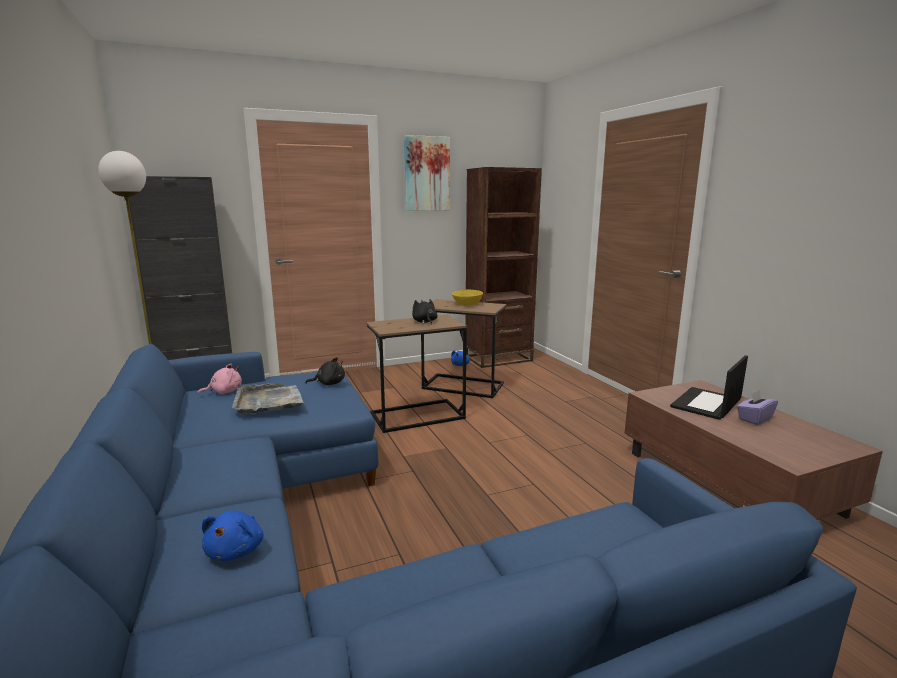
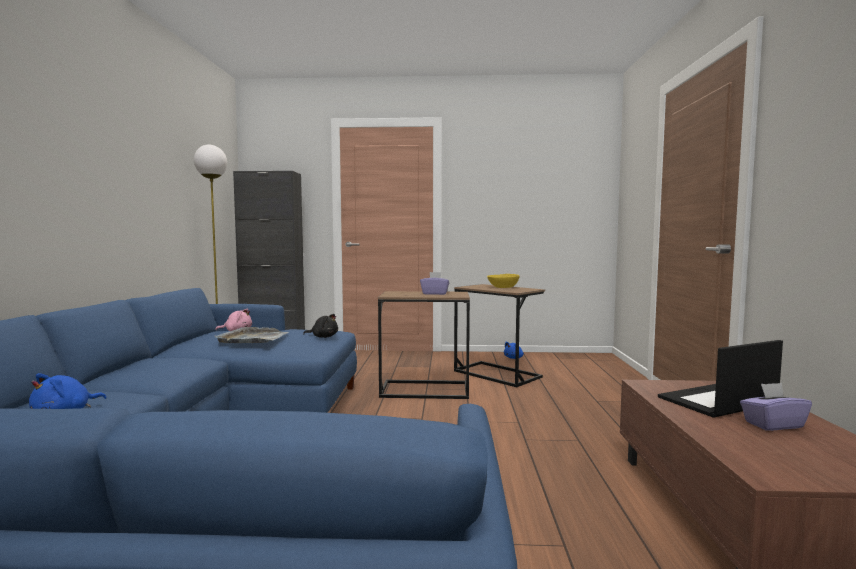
camera: 25 degrees right, 10 degrees down
(424, 322) = (435, 293): black plush toy -> purple tissue box
(426, 174) = (488, 167): picture -> none
(498, 358) = (560, 357): brown bookcase -> none

